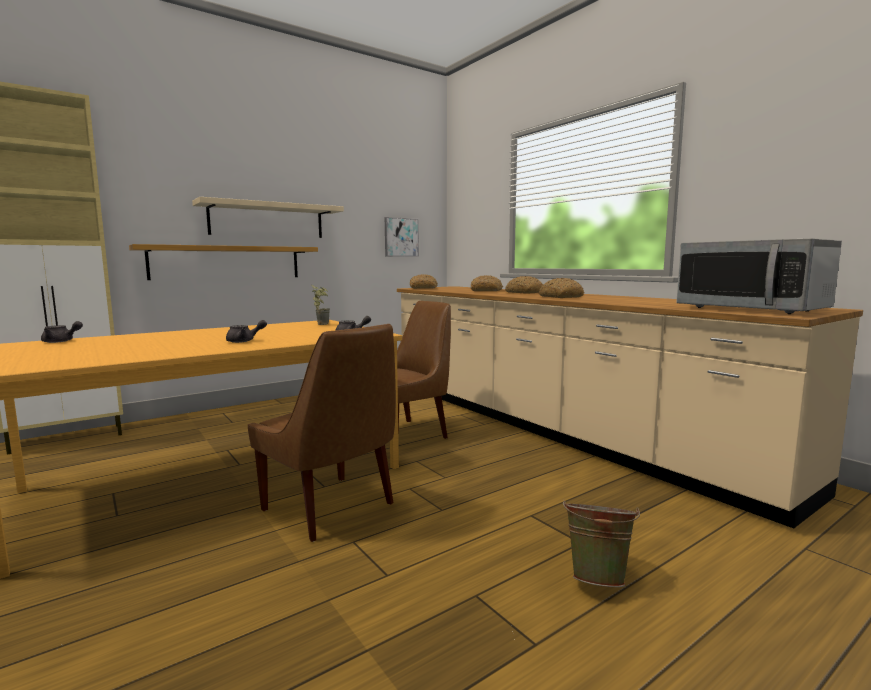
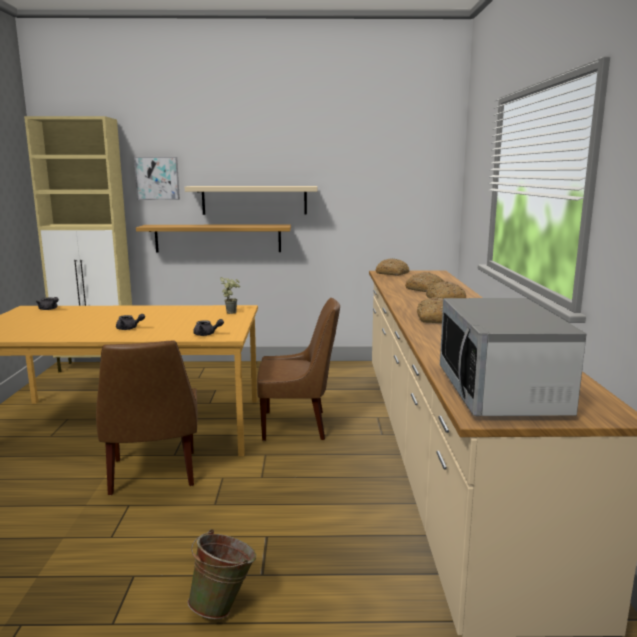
camera: 35 degrees right, 5 degrees up
(401, 237) = (398, 211): picture -> picture (157, 178)

